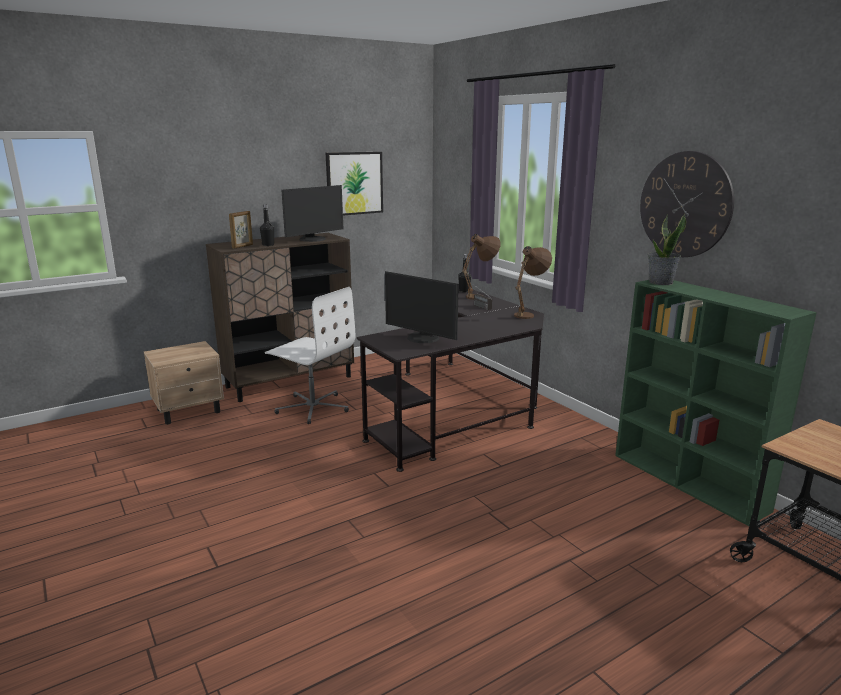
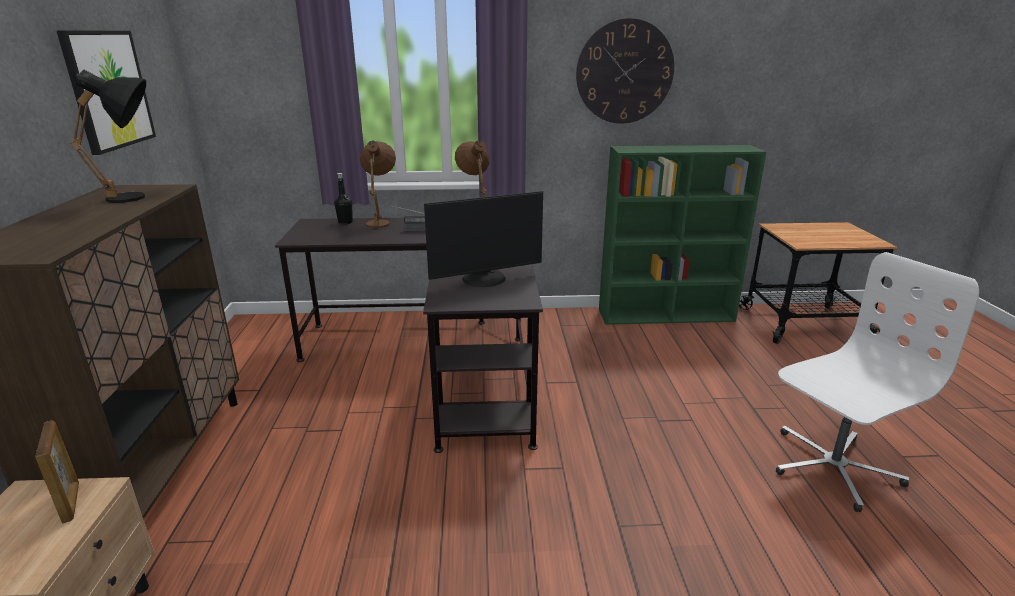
camera: 60 degrees left, 5 degrees up
(243, 246) = (50, 242): picture frame -> picture frame (71, 502)
(268, 245) = (96, 225): black bottle -> none
(313, 239) = (139, 198): monitor -> black table lamp
(313, 407) = (285, 466): white office chair -> white office chair (832, 466)
(660, 282) = (629, 149): potted plant -> none

